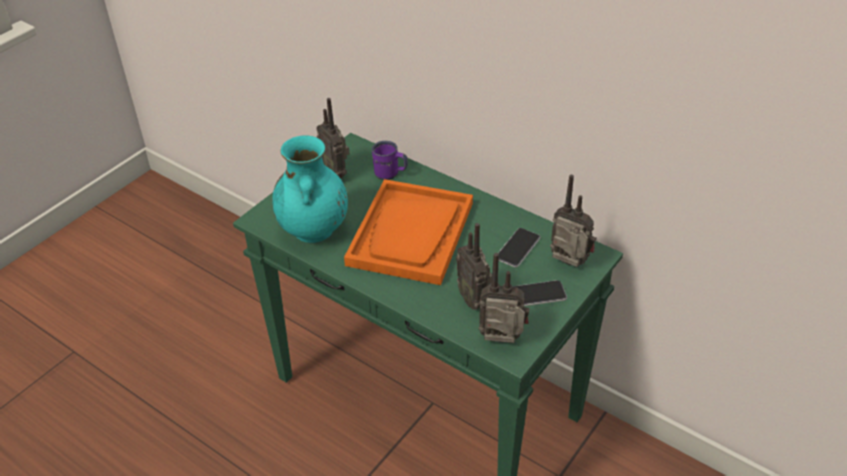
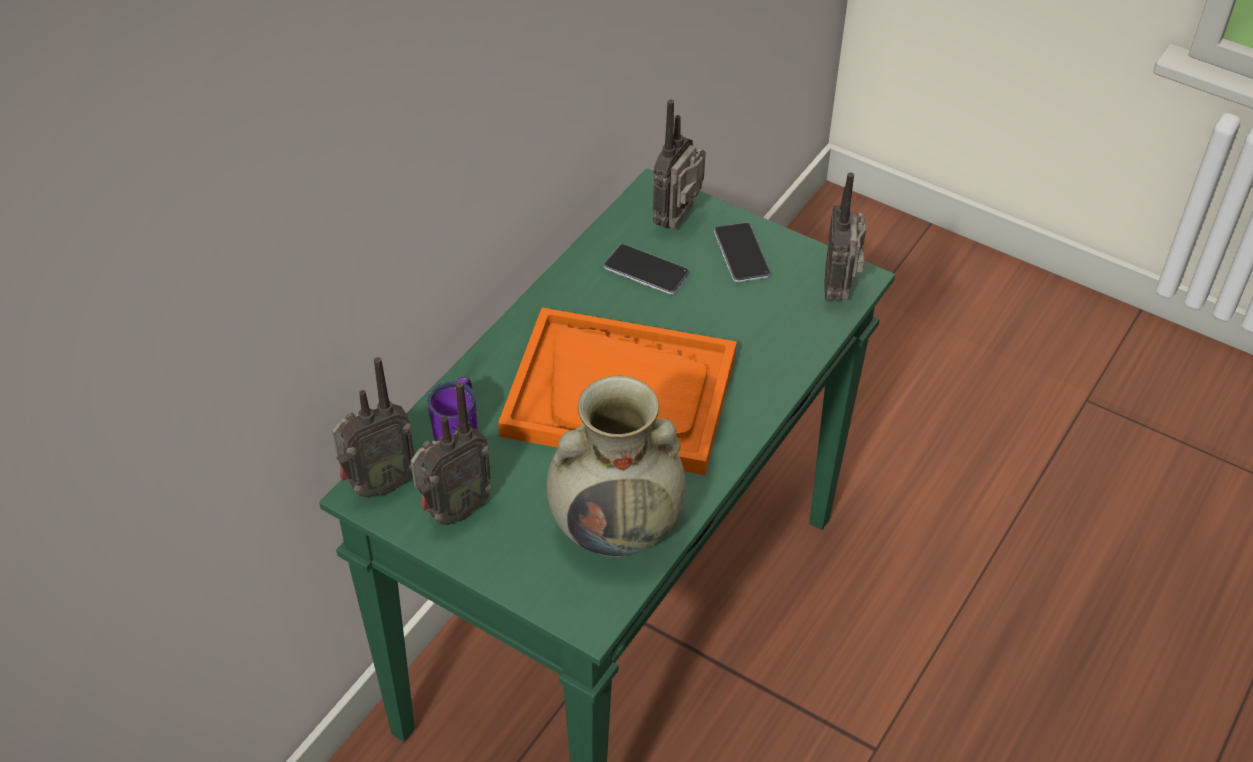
camera: 95 degrees left, 5 degrees up
(314, 230) = (617, 527): turquoise vase -> beige vase
(474, 299) = (760, 318): radio -> radio (377, 484)

